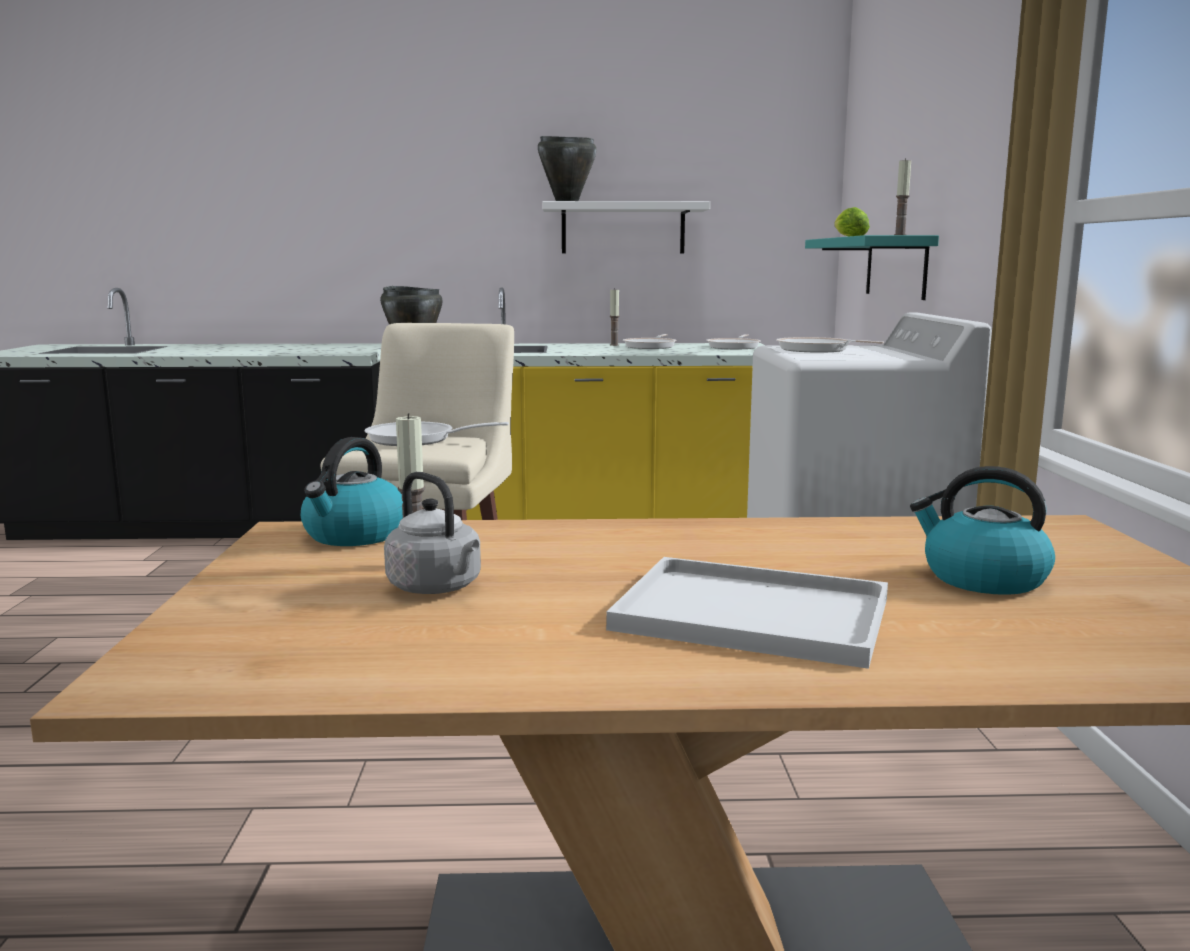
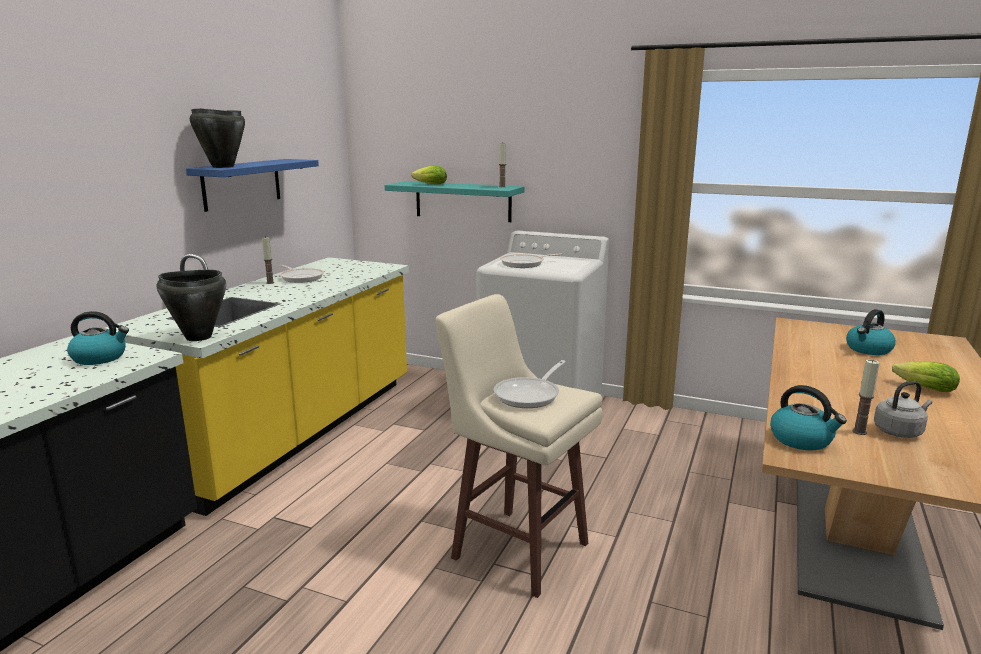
camera: 65 degrees left, 5 degrees up
(341, 350) = (100, 358): none -> kettle
(623, 228) = (242, 184): white shelf -> blue shelf
(735, 347) = (344, 265): frying pan -> none
(746, 614) = (921, 387): white tray -> lettuce

